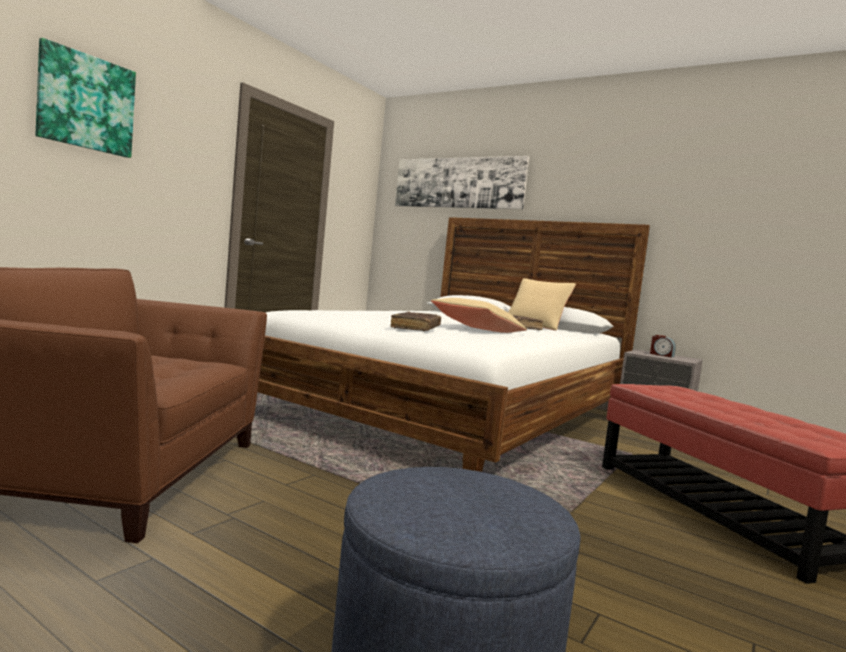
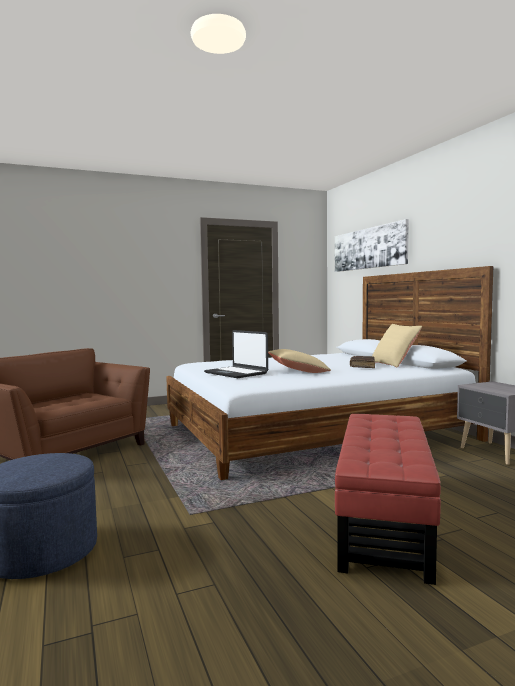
camera: 35 degrees right, 0 degrees up
(86, 102) = (106, 256): picture -> none
(415, 328) = (236, 373): brown book -> laptop
(661, 355) = (498, 387): alarm clock -> none

